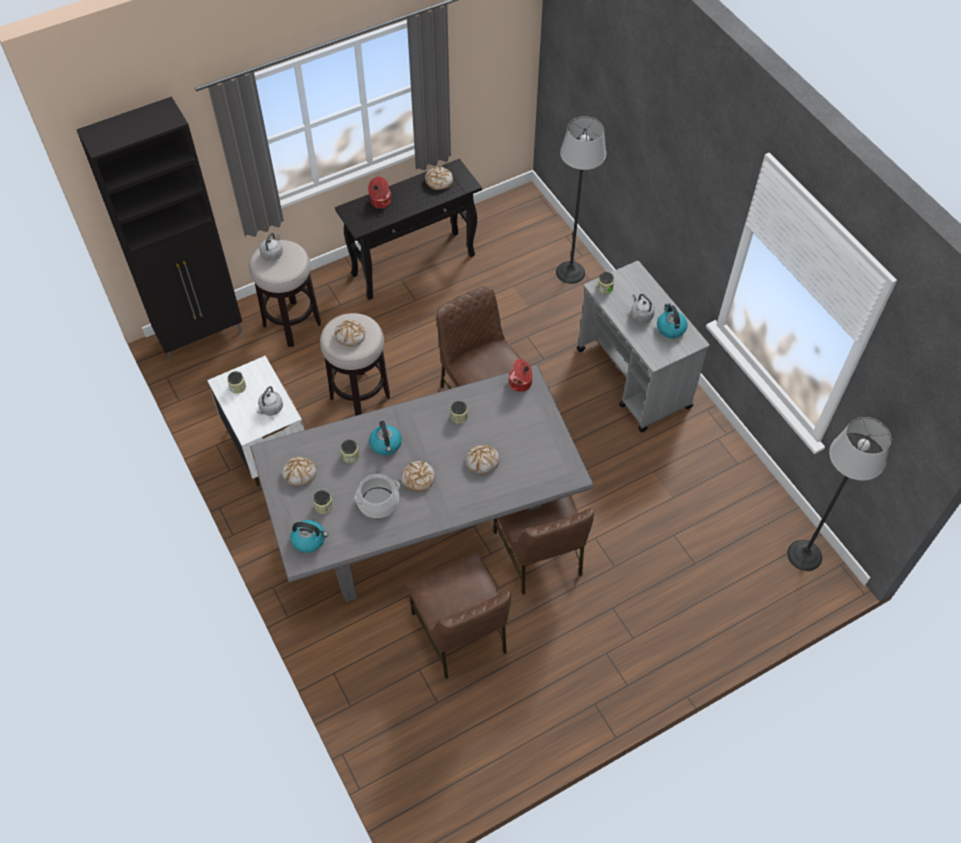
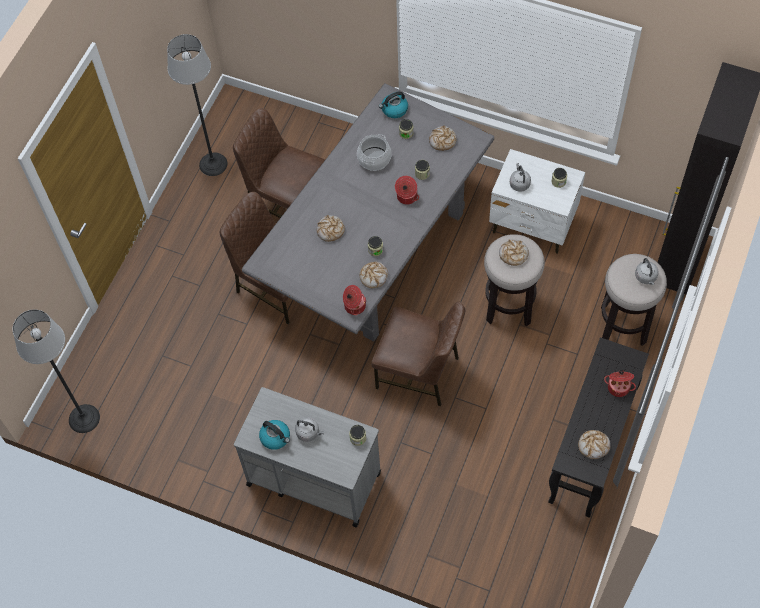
camera: 145 degrees right, 5 degrees up
(386, 444) = (406, 197): kettle -> cooking pot
(418, 479) = (363, 190): bread -> bread (374, 276)
(570, 272) = (451, 550): floor lamp -> floor lamp (213, 164)

